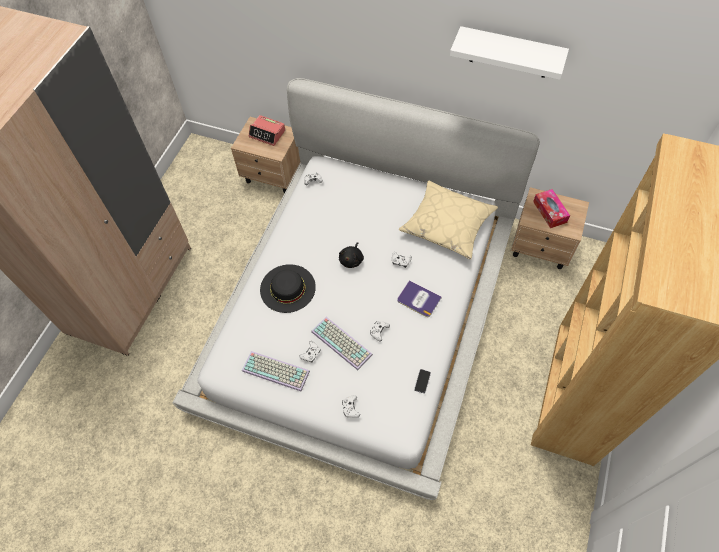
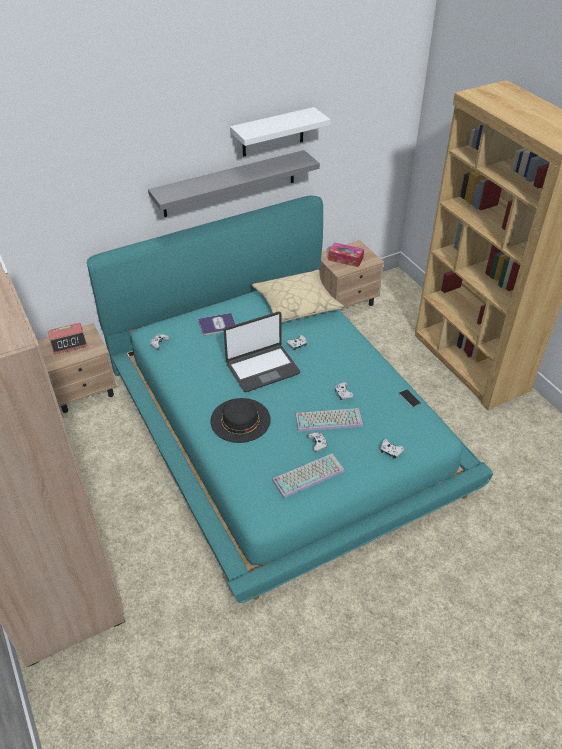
camera: 50 degrees left, 15 degrees down
(352, 260) = (262, 368): black plush toy -> laptop
(361, 310) = (280, 424): white bed -> turquoise bed
(418, 299) = (341, 356): book -> book (217, 325)
(450, 79) = (230, 184): none -> grey shelf

